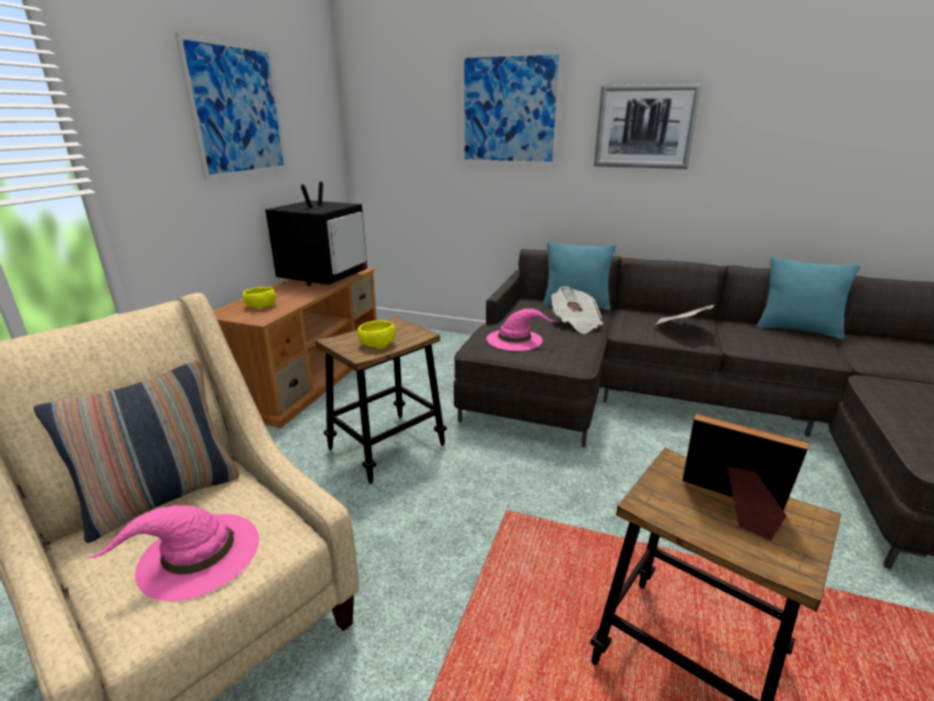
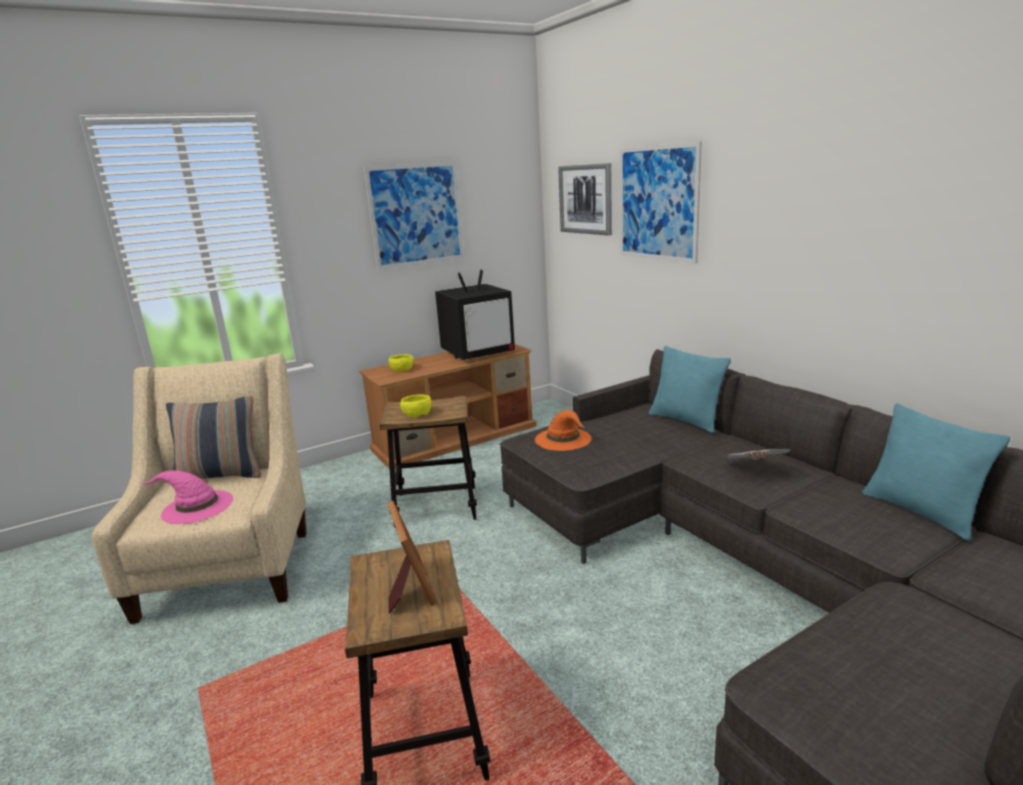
camera: 40 degrees right, 5 degrees down
(515, 339) = (563, 439): pink hat -> orange hat
(575, 323) = (648, 438): newspaper -> none
(644, 127) = (778, 224): picture -> picture (585, 199)

